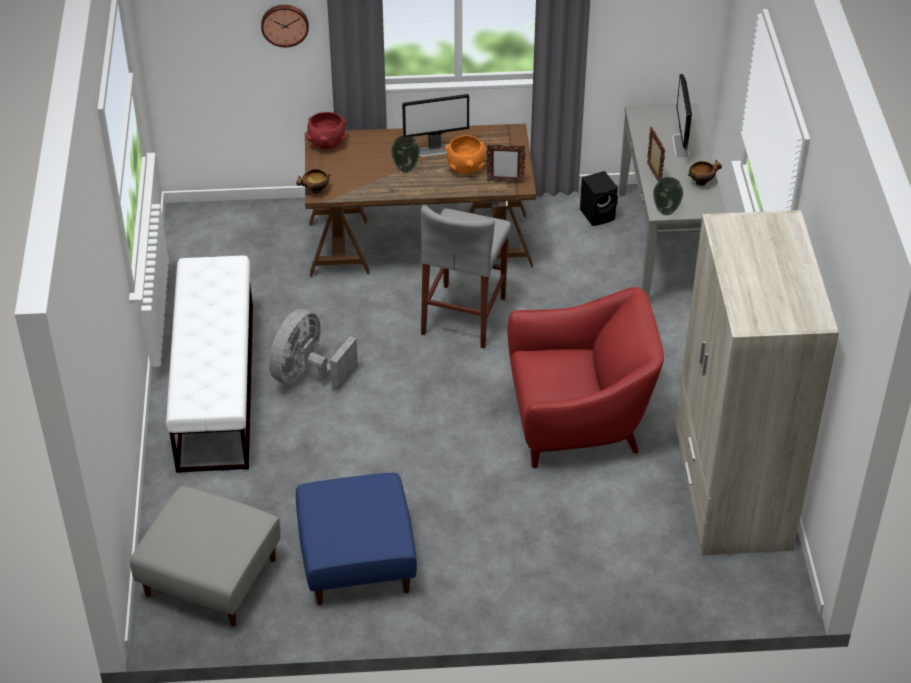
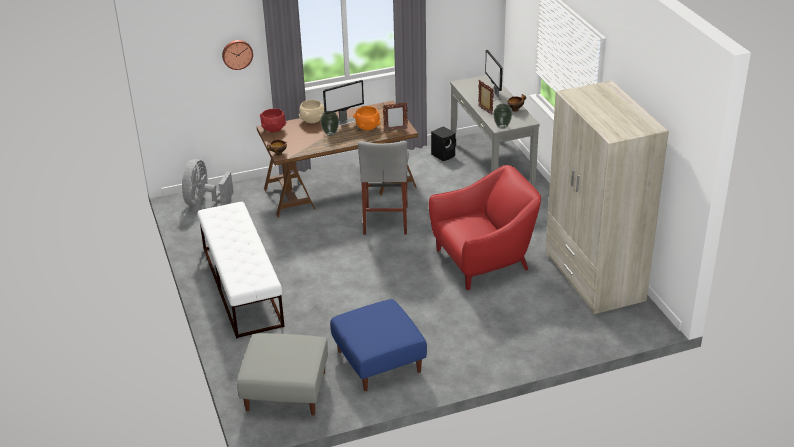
camera: 15 degrees left, 10 degrees down
(307, 375) = (300, 269): grey fan -> grey fan (204, 202)
(389, 138) = (312, 121): none -> beige bowl

